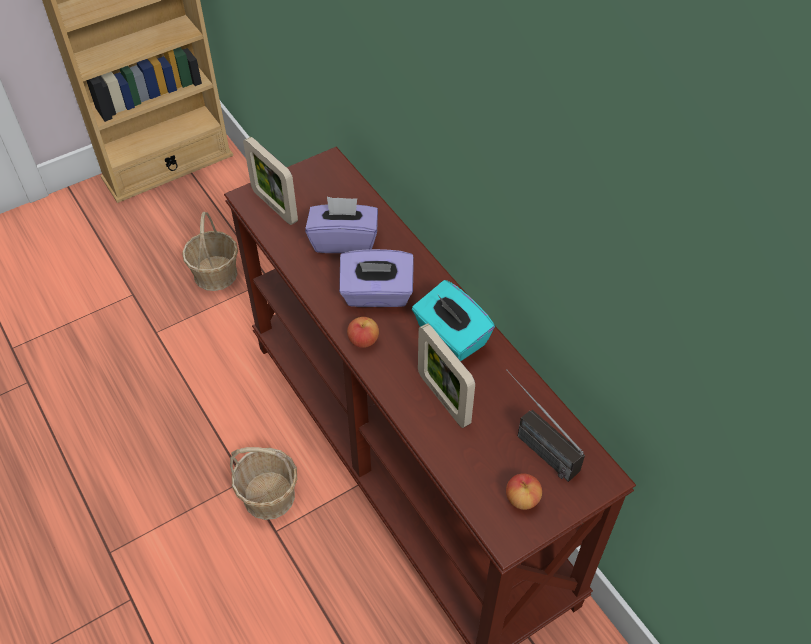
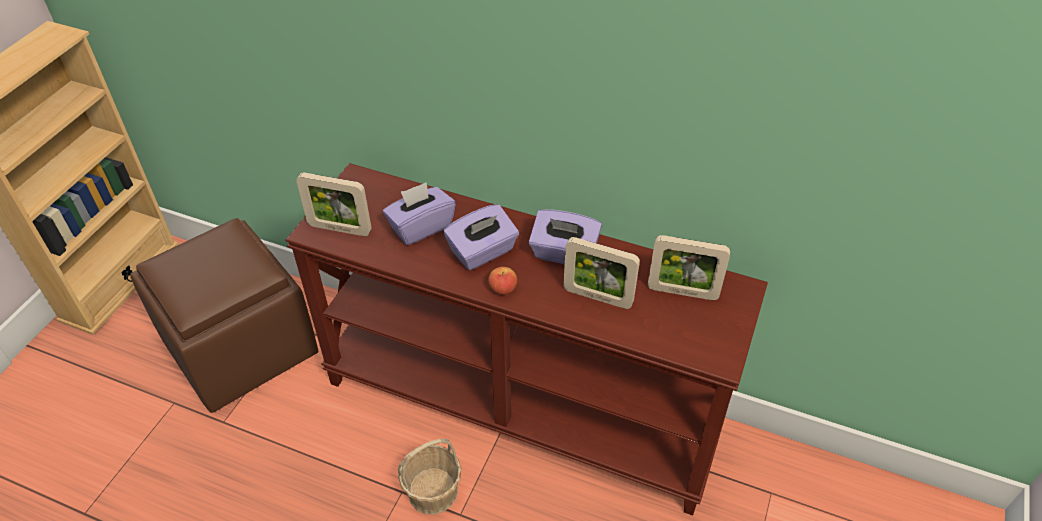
camera: 35 degrees left, 5 degrees down
(216, 274) = (241, 346): basket -> brown ottoman
(451, 337) = (563, 253): turquoise tissue box -> purple tissue box
(522, 499) = (709, 331): apple -> none
(532, 442) = (682, 292): radio -> picture frame

